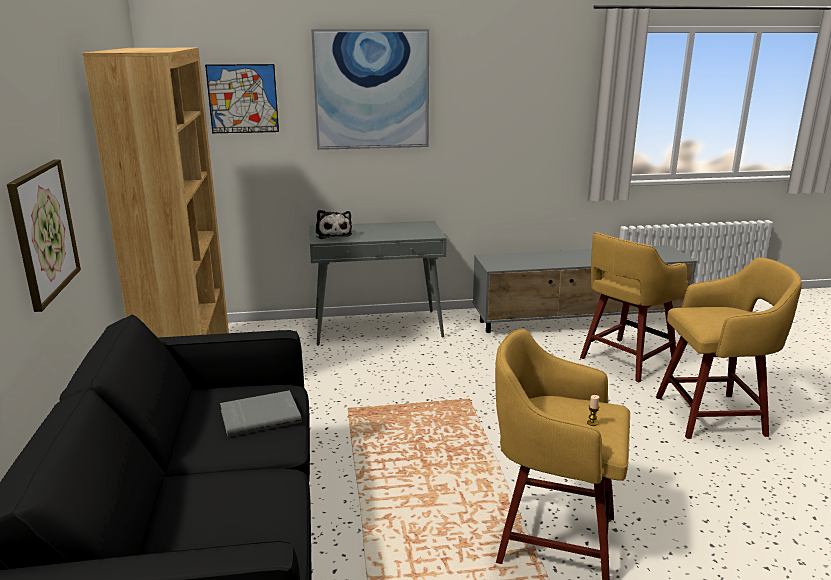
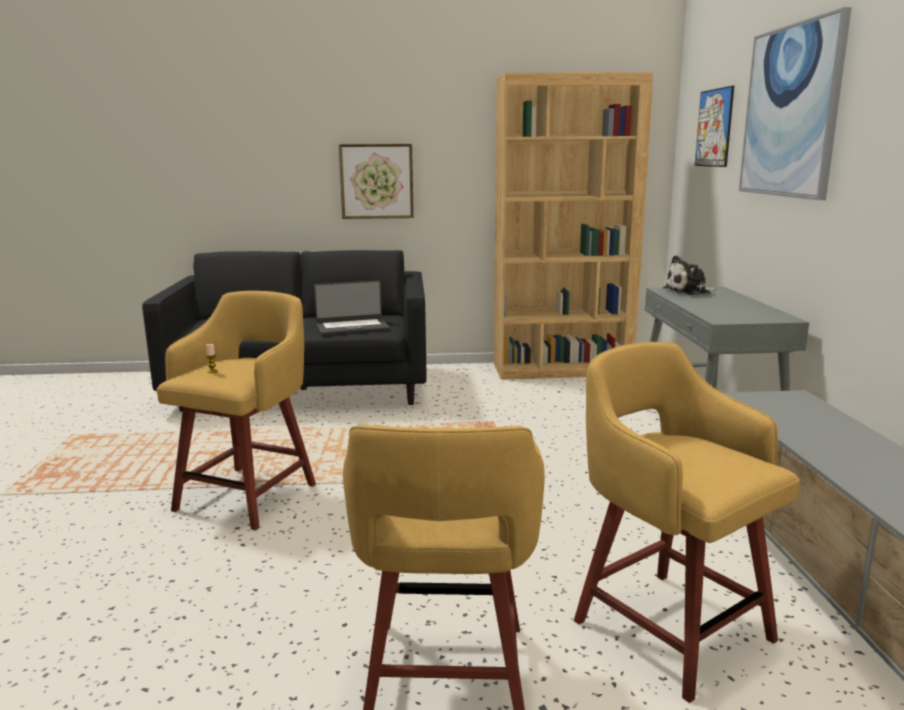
camera: 95 degrees right, 5 degrees down
(260, 415) = (352, 327): grey book -> laptop

